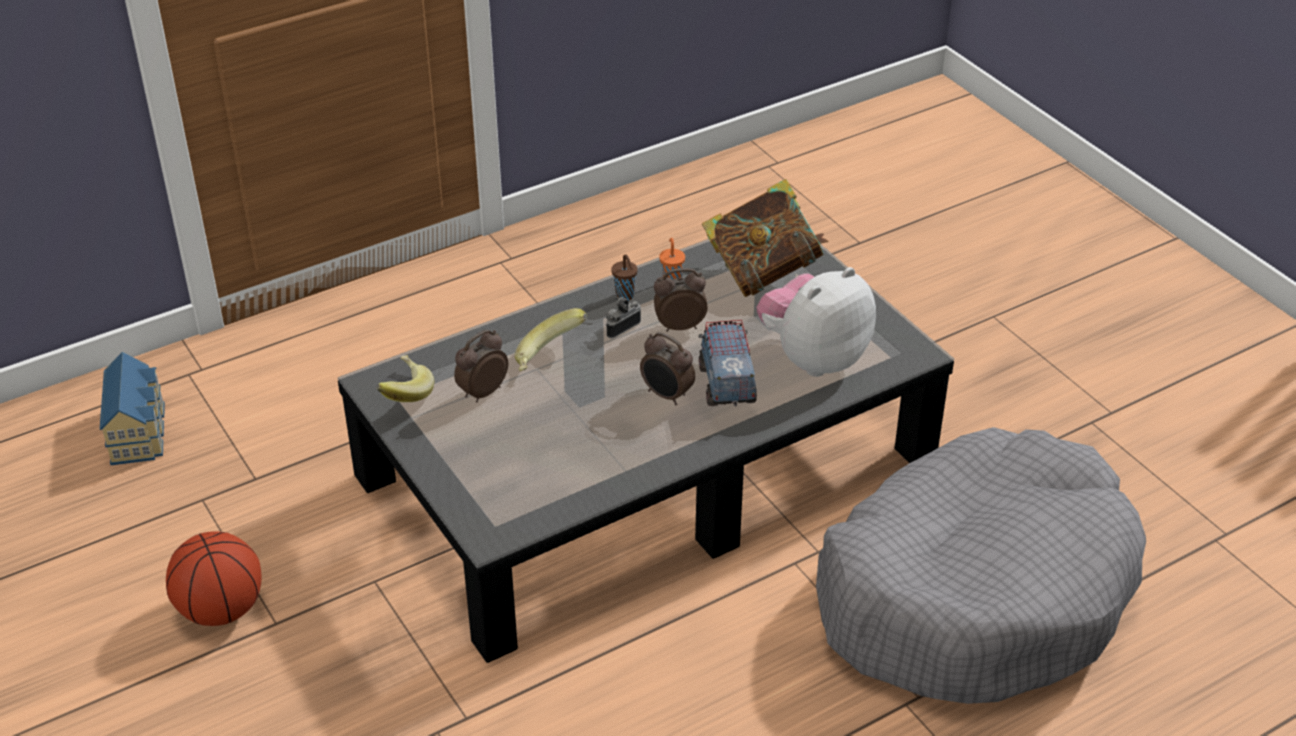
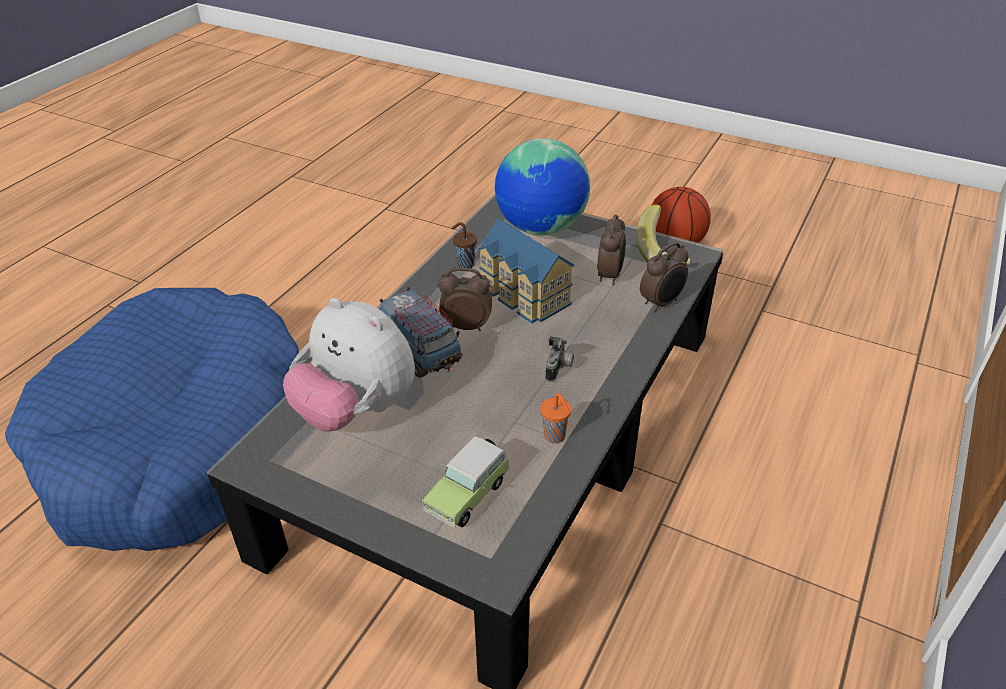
camera: 150 degrees right, 0 degrees up
(140, 431) = (876, 306): toy house -> toy house (522, 296)
(487, 479) = (541, 228): none -> globe
(550, 358) = (589, 318): banana -> none
(625, 296) = (585, 401): brown cup -> brown cup (464, 264)
(679, 326) = (507, 392): alarm clock -> alarm clock (662, 303)
(763, 272) = (469, 493): book -> toy car
(813, 358) = (356, 410): plush toy -> plush toy turned 105 degrees clockwise
(974, 592) = (179, 441): grey dog bed -> blue dog bed

